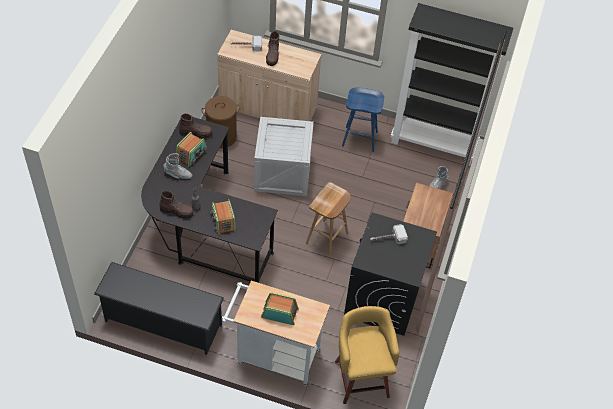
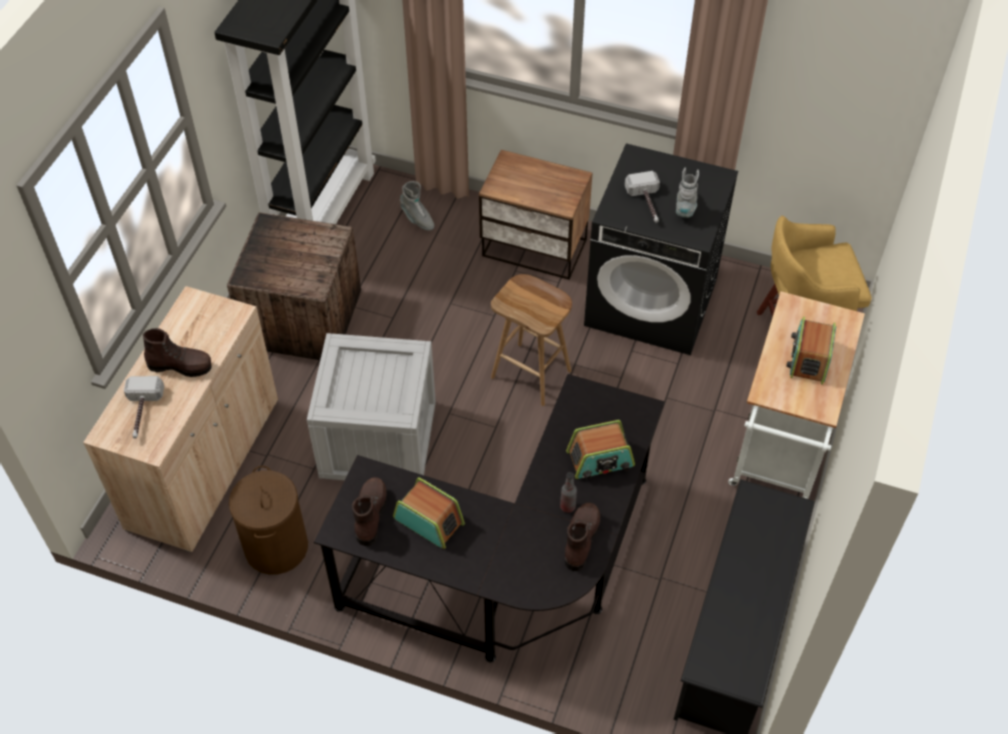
camera: 85 degrees left, 0 degrees up
(178, 175) = (486, 543): grey boot -> grey boot (686, 207)
(360, 138) = (301, 317): blue stool -> crate

